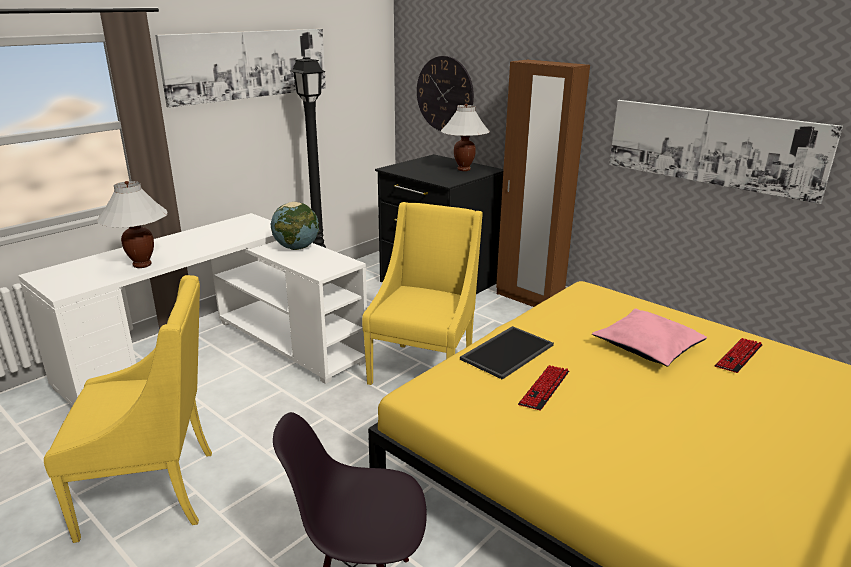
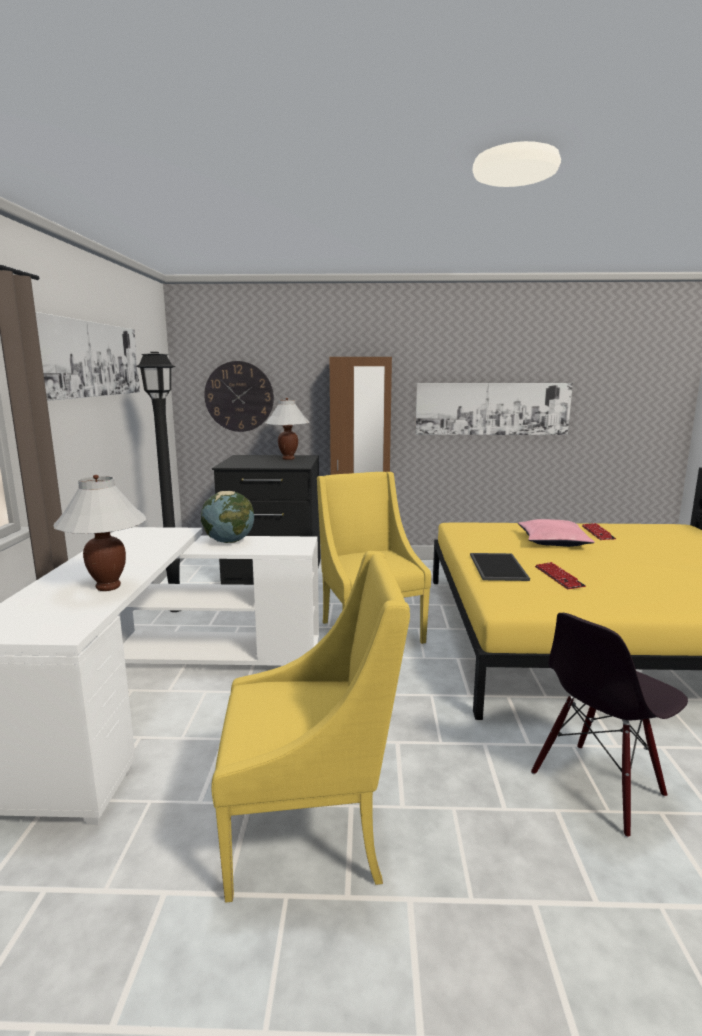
camera: 40 degrees left, 10 degrees down
(154, 491) = (311, 830): yellow armchair -> yellow armchair turned 45 degrees clockwise

